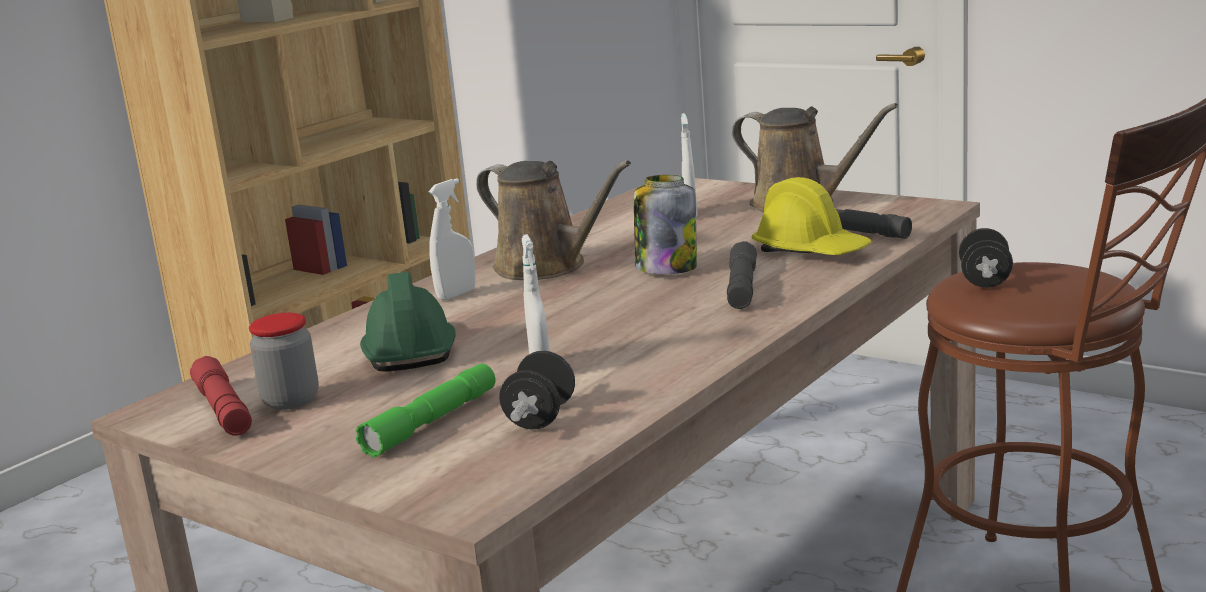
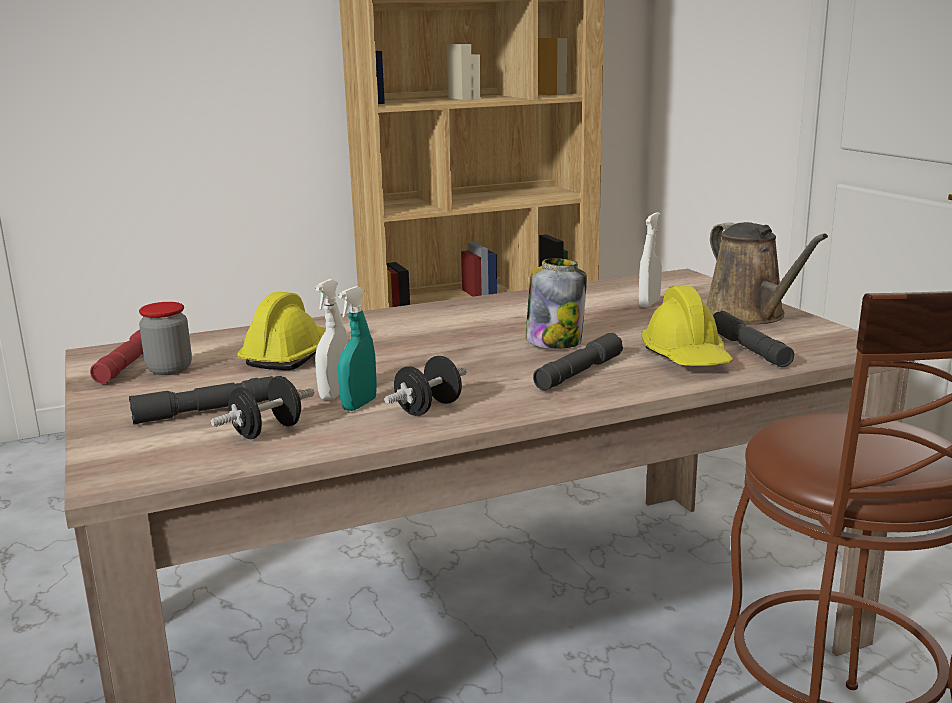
camera: 30 degrees right, 0 degrees up
(409, 350) = (289, 355): green hard hat -> yellow hard hat
(431, 422) = (206, 411): green flashlight -> grey flashlight
(456, 294) = (388, 324): white spray bottle -> none
(546, 267) = (478, 319): brown watering can -> none
(586, 370) = (359, 405): none -> turquoise spray bottle
(985, 280) = (817, 427): black dumbbell -> black dumbbell (428, 408)

